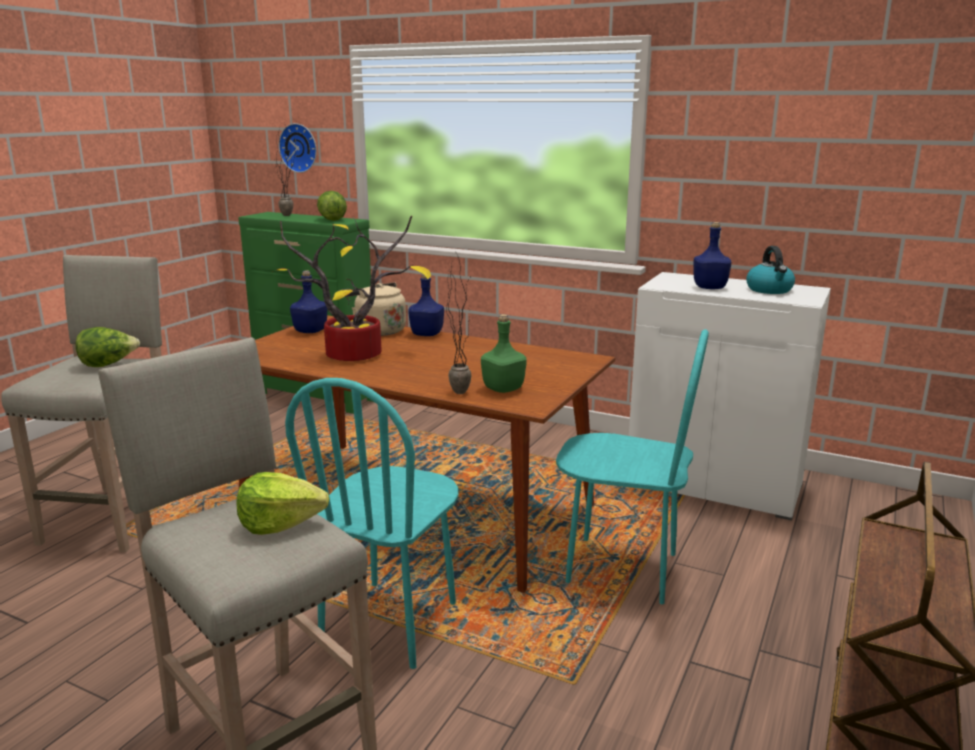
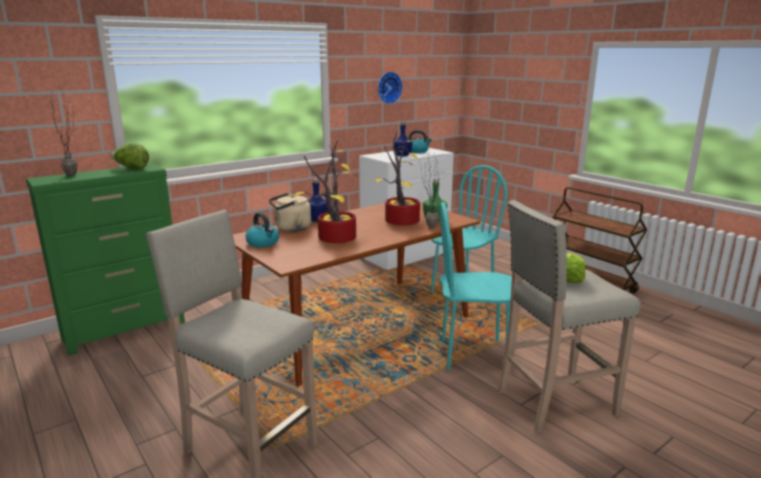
camera: 65 degrees left, 0 degrees up
(108, 364) = (237, 312): lettuce -> none
(300, 148) = (38, 111): wall clock -> wall clock (388, 88)
(311, 331) = (263, 243): blue bottle -> kettle
(390, 623) = (473, 354): turquoise chair -> turquoise chair turned 135 degrees clockwise
(472, 371) = (400, 221): none -> potted plant

